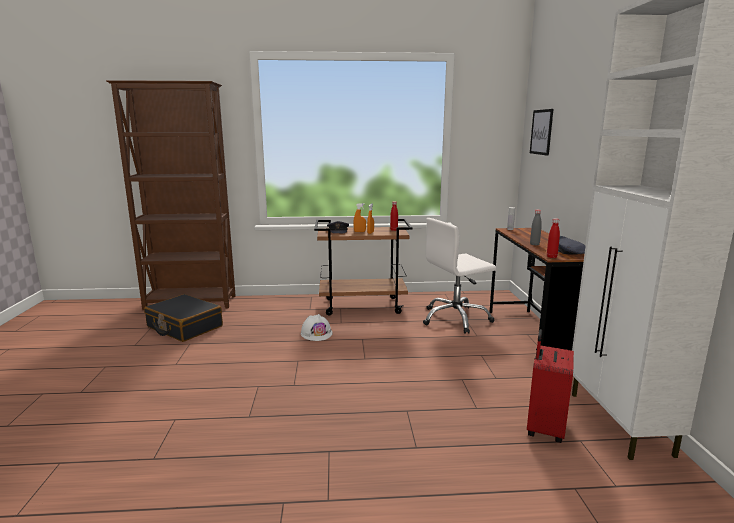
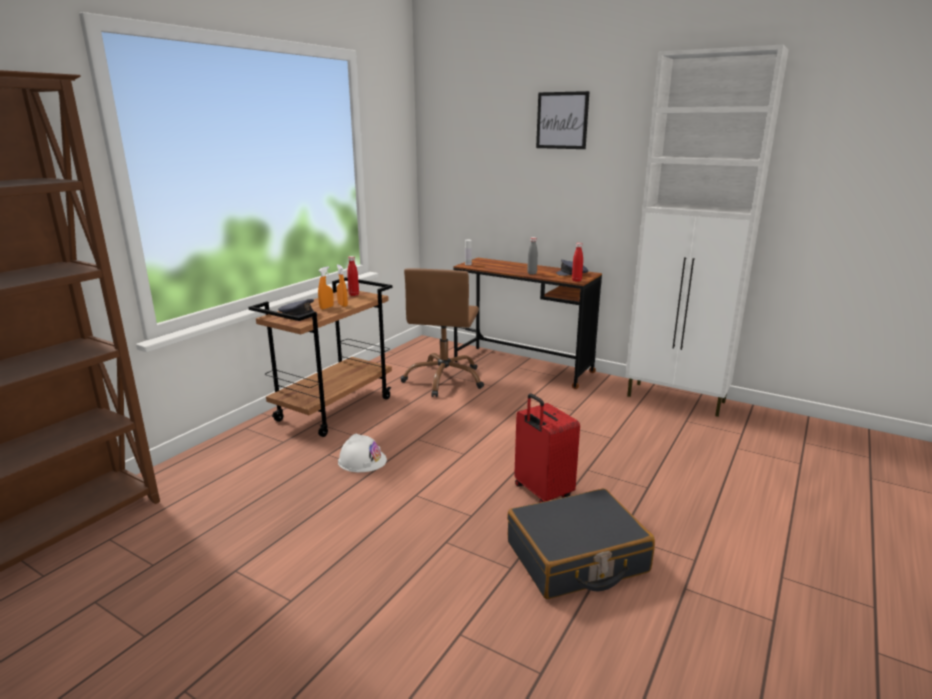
camera: 55 degrees left, 5 degrees up
(184, 327) = (159, 562): black suitcase -> black suitcase (576, 558)
(455, 319) = (444, 379): white office chair -> brown office chair
(541, 132) = (462, 152): picture -> picture (562, 120)
(543, 428) = (662, 426): red suitcase -> red suitcase (541, 492)

